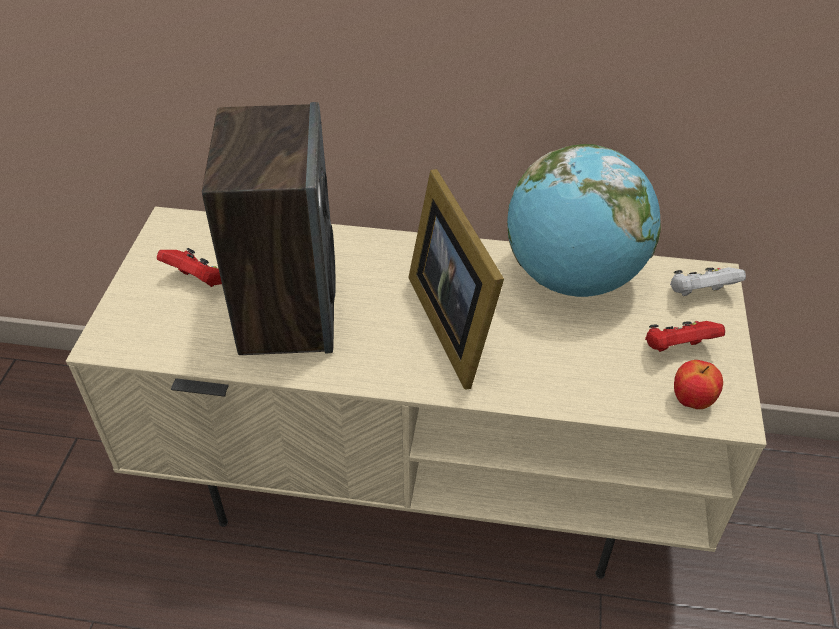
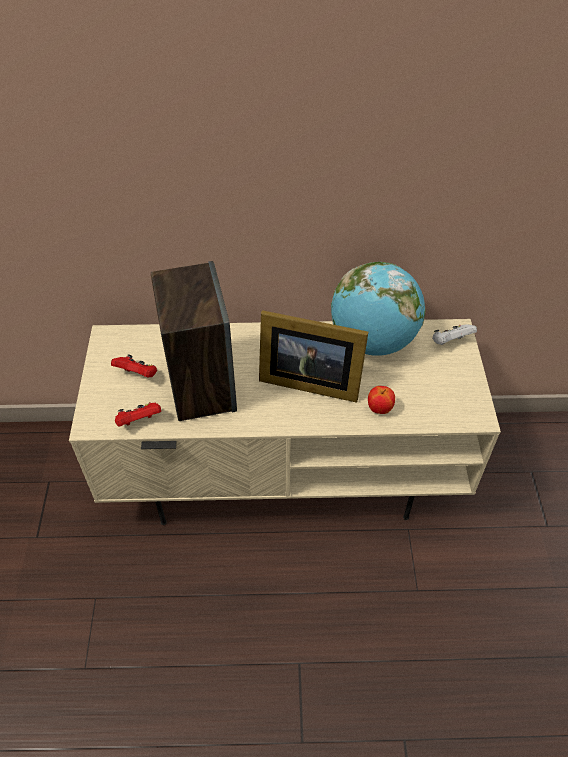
camera: 10 degrees left, 5 degrees up
(456, 321) = (307, 380): picture frame -> picture frame turned 45 degrees counterclockwise
(677, 349) = (442, 380): red game controller -> red game controller (139, 421)
(691, 401) = (455, 411): apple -> apple (379, 409)

